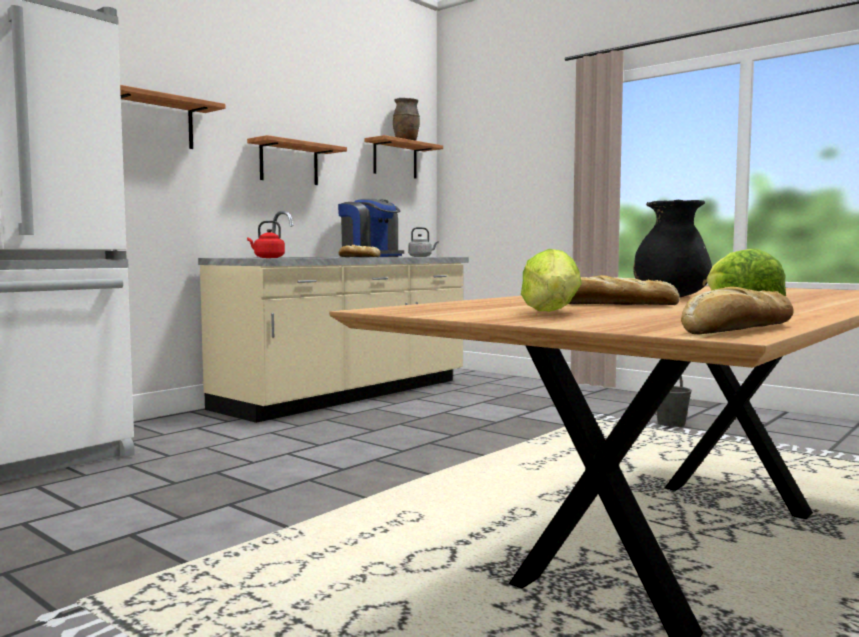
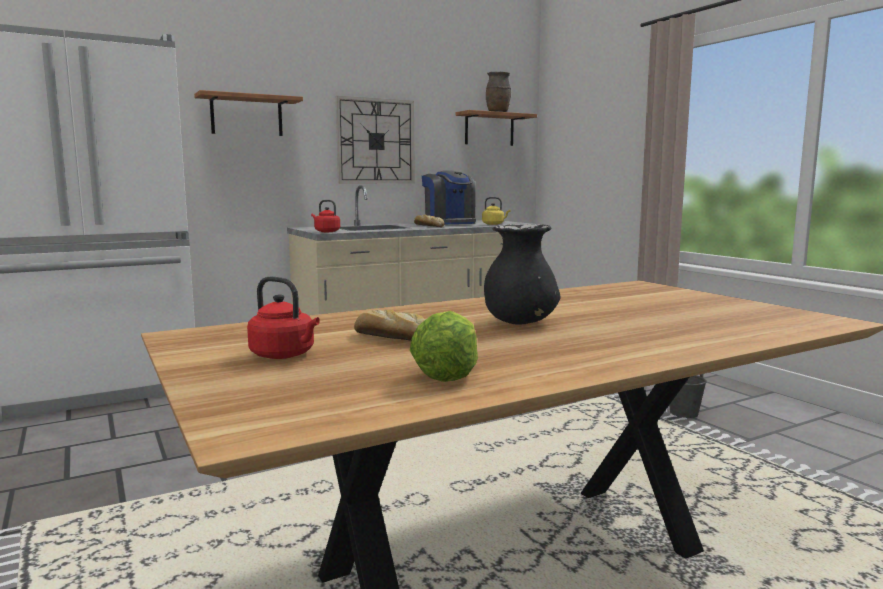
camera: 20 degrees right, 5 degrees up
(289, 163) = (375, 141): shelf -> wall clock
(421, 256) = (494, 224): grey kettle -> yellow kettle
(551, 312) = (285, 355): lettuce -> red kettle
(738, 329) = (300, 421): bread -> none

